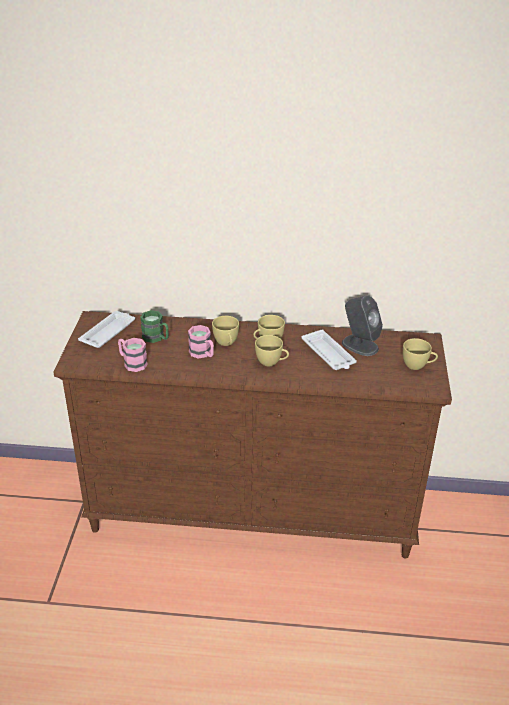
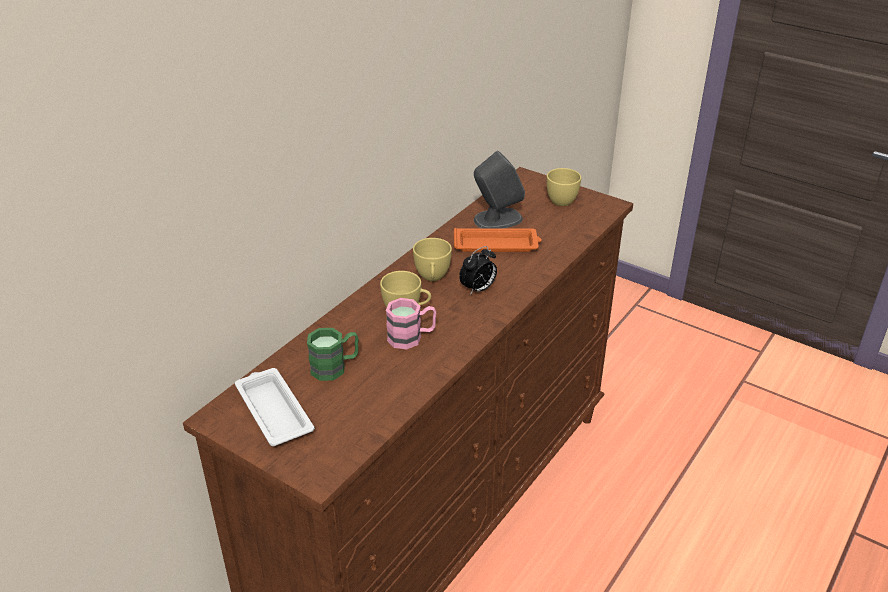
camera: 60 degrees left, 0 degrees up
(132, 363) = (375, 409): pink mug -> none
(271, 362) = (478, 289): yellow cup -> alarm clock
(328, 354) = (497, 245): white tray -> orange tray

